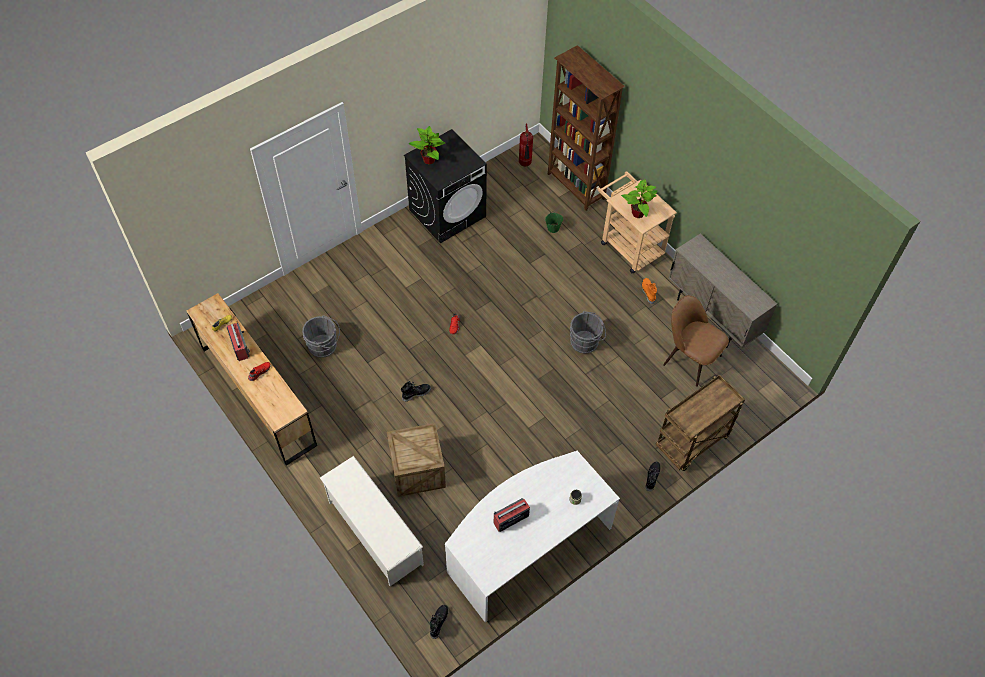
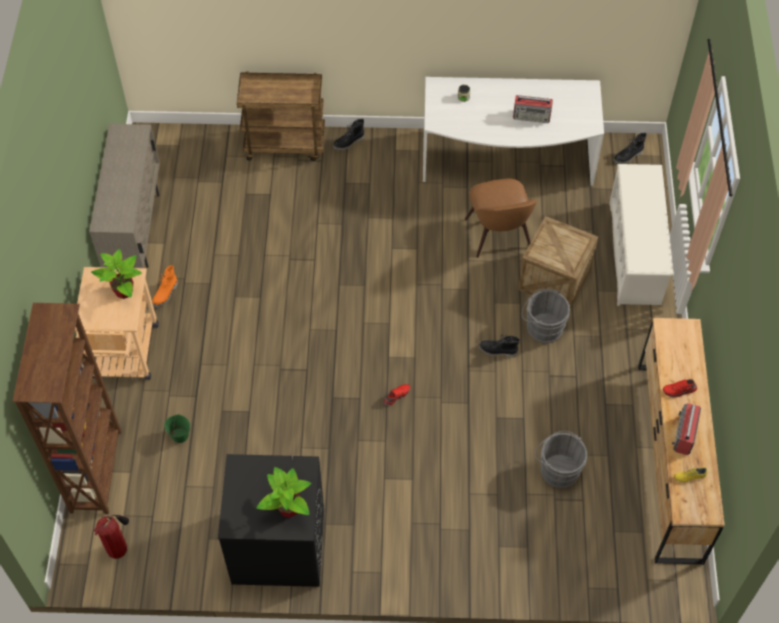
camera: 140 degrees left, 0 degrees up
(586, 342) = (281, 288): grey bucket -> grey bucket (542, 327)
(690, 358) = (203, 208): brown chair -> brown chair (498, 235)

